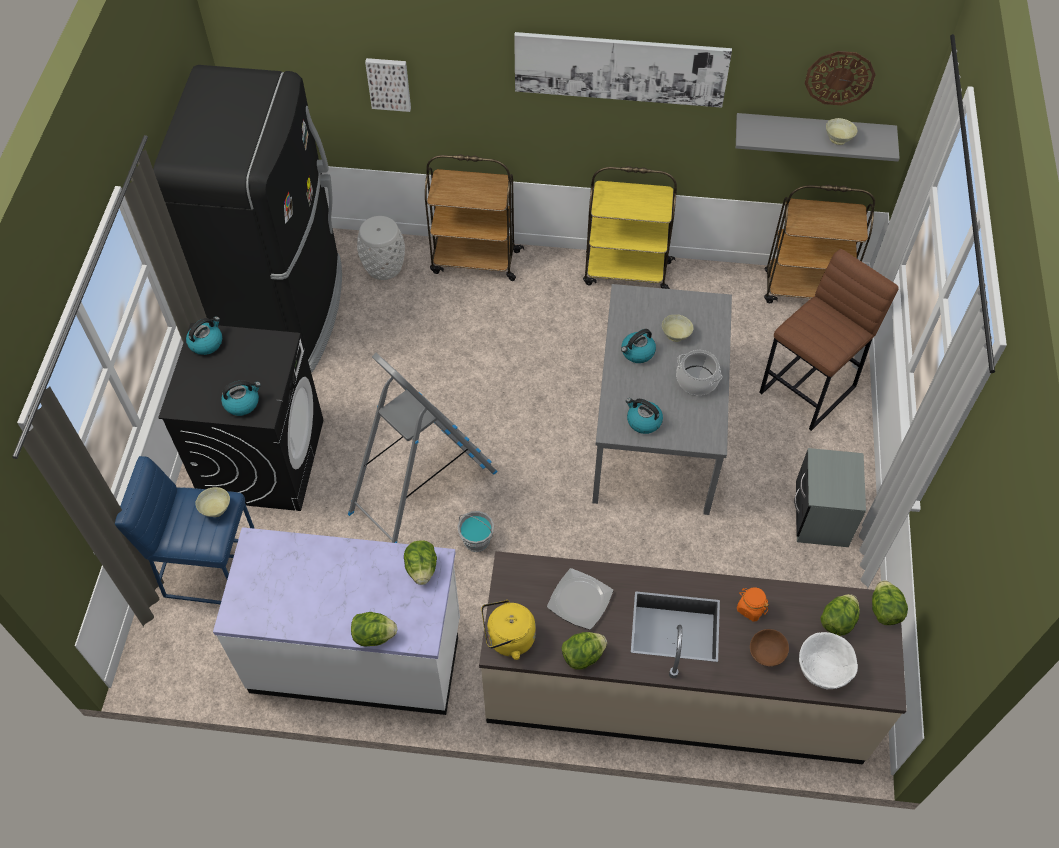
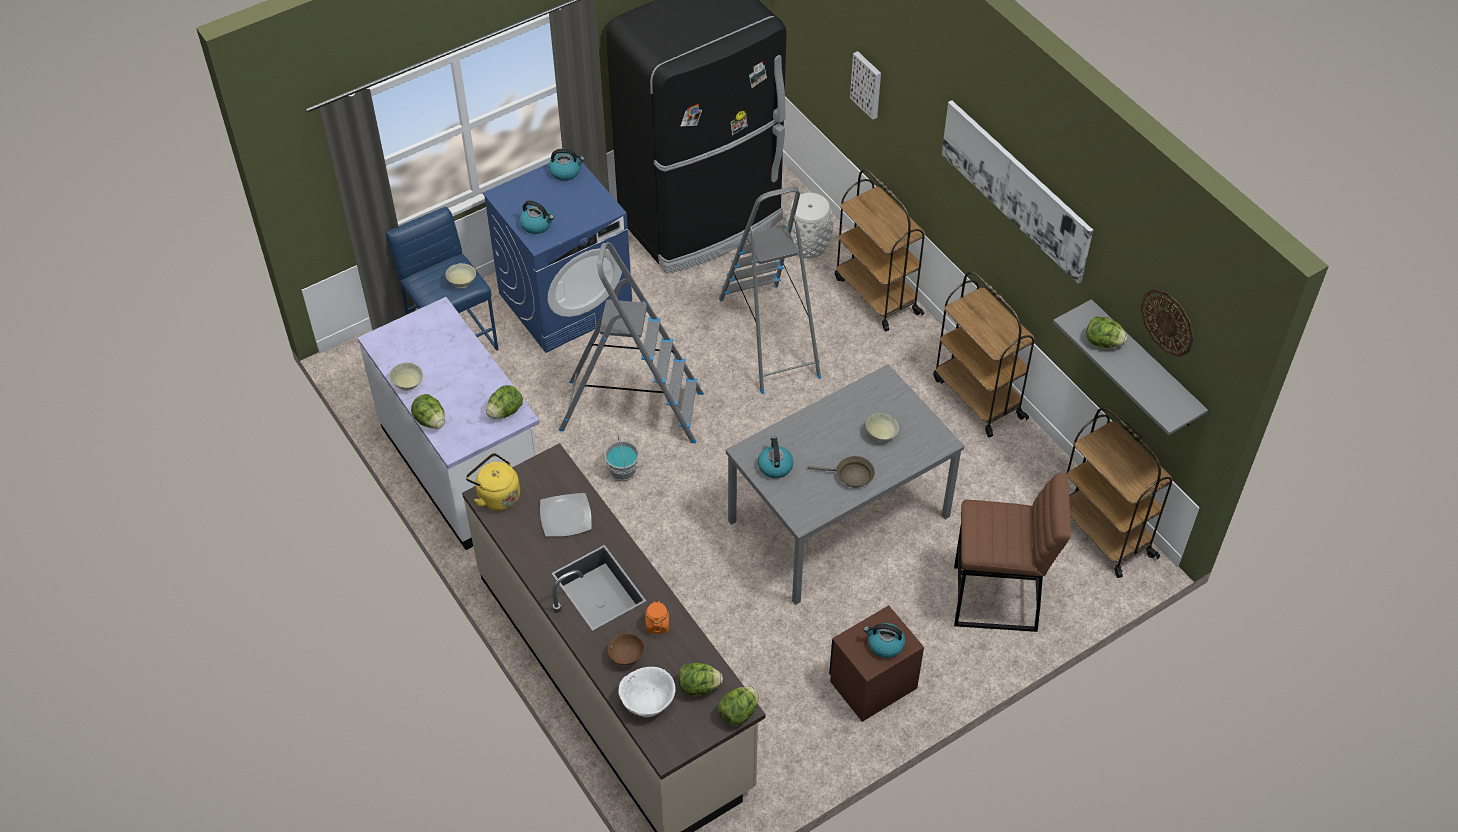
camera: 50 degrees right, 5 degrees down
(263, 459) = (566, 301): black washing machine -> blue washing machine
(444, 352) = (768, 336): none -> grey step ladder
(582, 656) = (522, 546): lettuce -> lettuce (1103, 342)
(626, 273) = (977, 397): yellow cart -> brown cart
(637, 352) = (837, 422): kettle -> kettle (885, 644)
(697, 380) = (851, 475): cooking pot -> brown frying pan
(821, 516) = (873, 684): grey nightstand -> brown nightstand
(838, 139) = (1141, 380): beige bowl -> beige bowl (408, 384)

